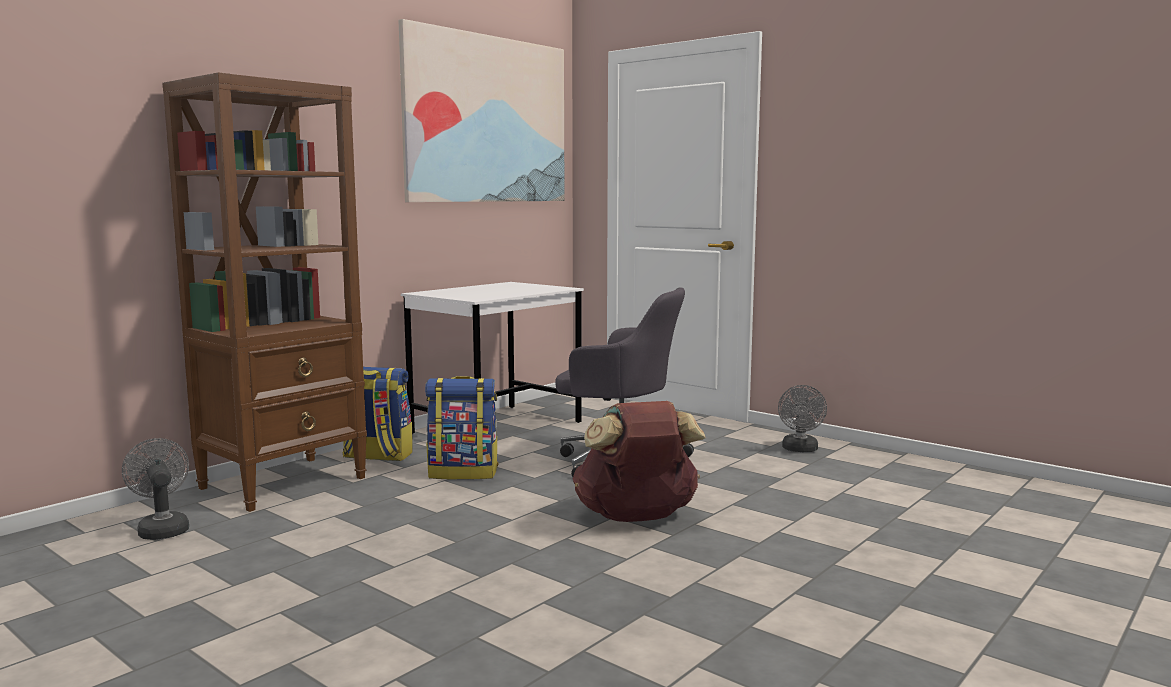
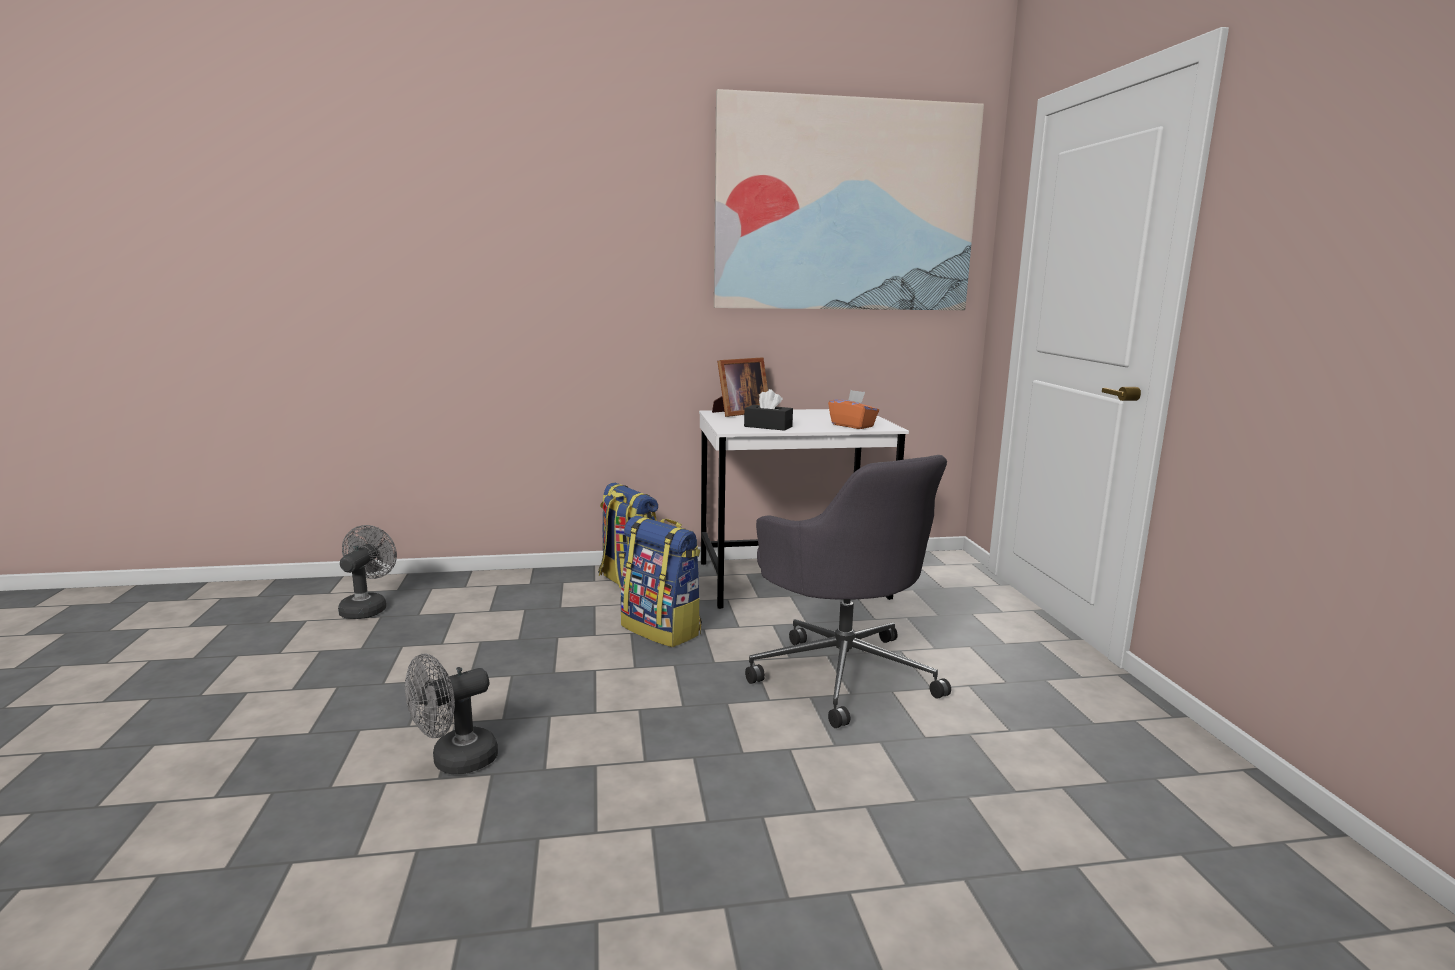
camera: 40 degrees right, 5 degrees up
(285, 482) = (516, 589): brown bookcase -> none
(438, 291) = (739, 413): none -> picture frame
(492, 295) = (768, 426): none -> black tissue box
(542, 289) = (852, 425): none -> orange tissue box
(637, 518) = (713, 772): brown backpack -> none
(800, 450) = (1132, 749): grey fan -> grey fan (454, 761)

